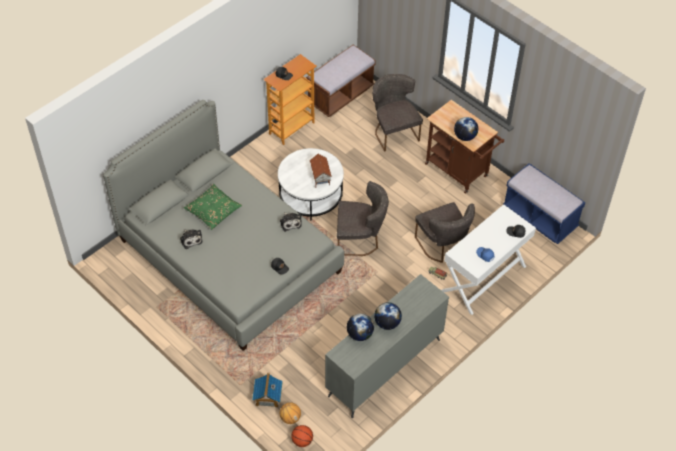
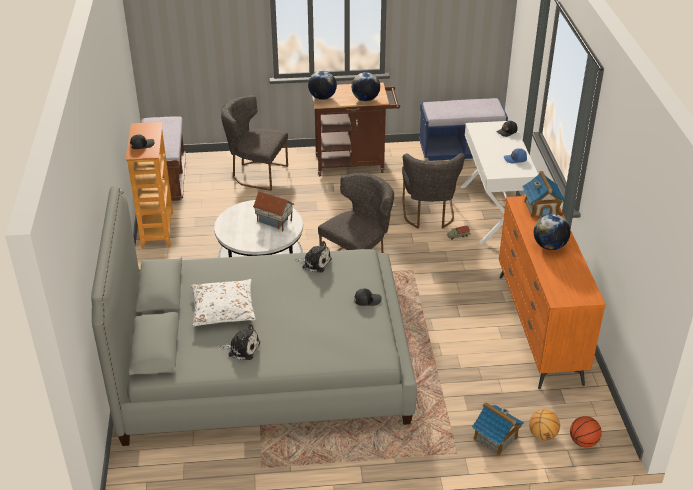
camera: 50 degrees left, 15 degrees down
(213, 210) = (223, 309): green pillow -> white pillow
(359, 334) = (546, 271): globe -> globe (322, 97)
(384, 367) = (538, 328): grey dresser -> orange dresser
(425, 298) = (541, 208): none -> toy house
(443, 246) = (428, 216): grey chair -> grey chair turned 75 degrees clockwise

